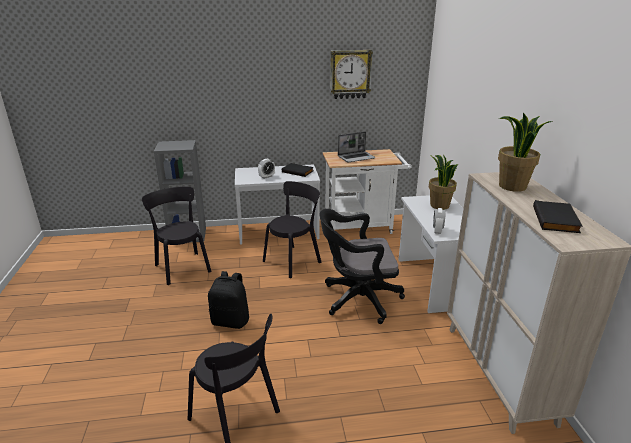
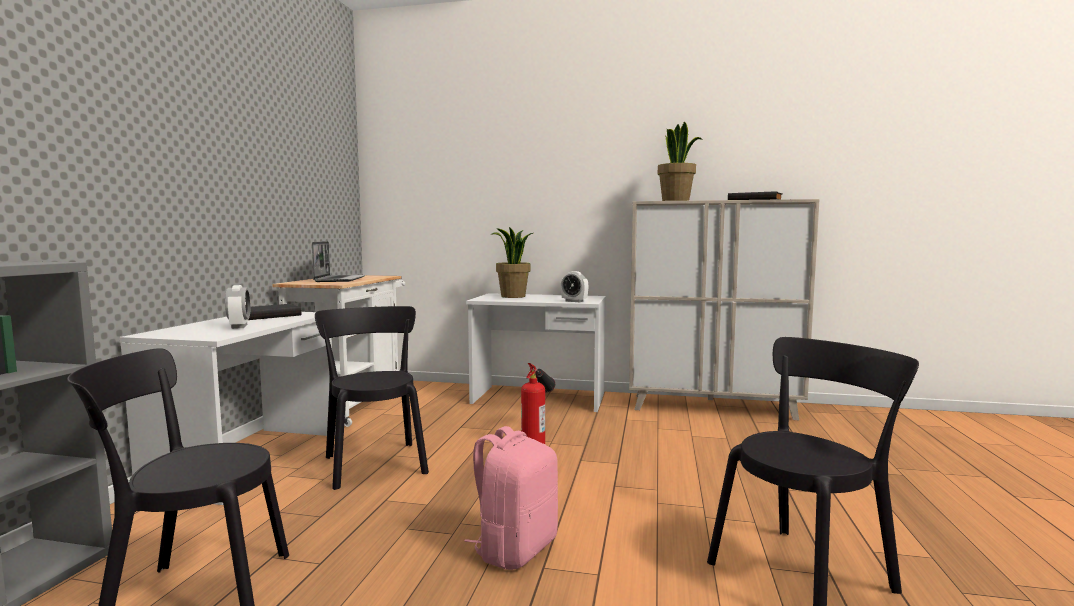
camera: 70 degrees left, 20 degrees down
(231, 321) = (515, 549): black backpack -> pink backpack
(350, 74) = (290, 148): wall clock -> none
(357, 299) = (538, 439): black office chair -> fire extinguisher

